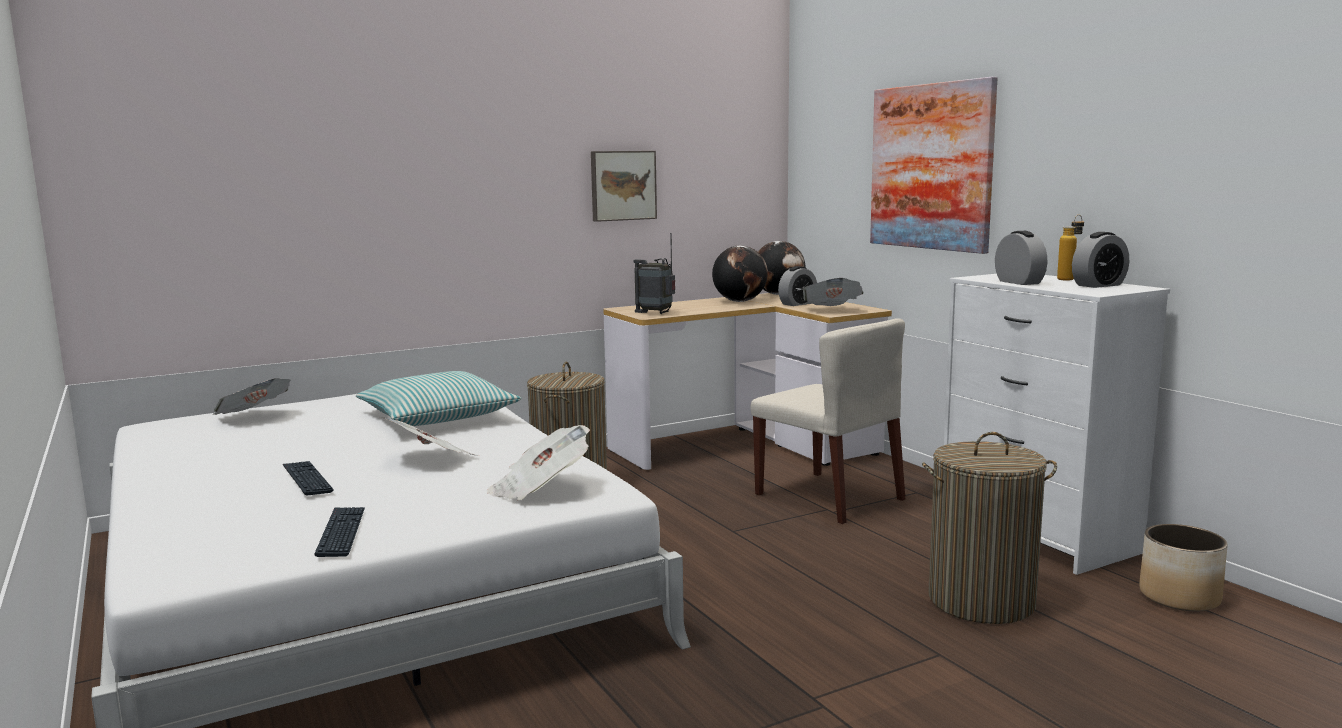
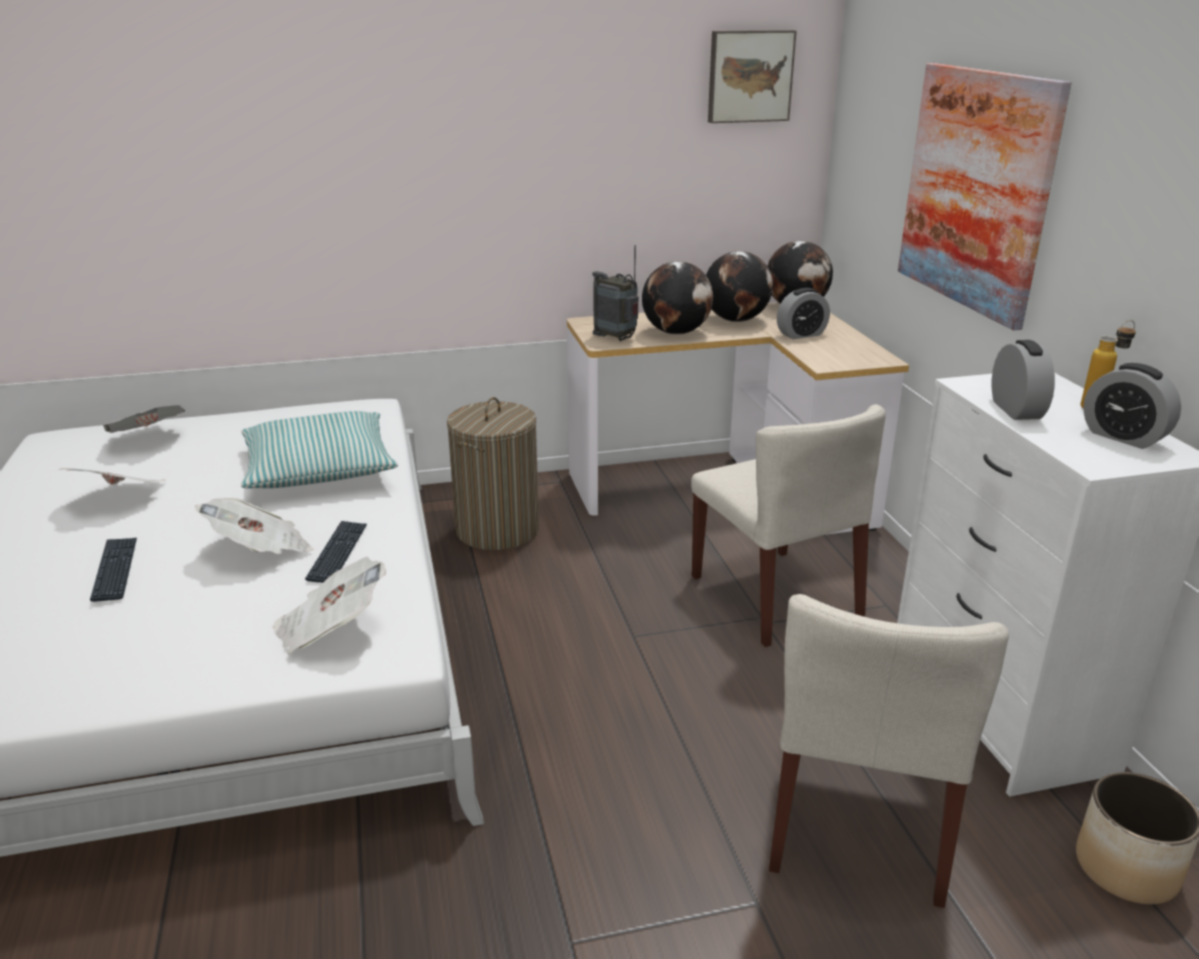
camera: 15 degrees right, 15 degrees up
(341, 533) = (85, 675): keyboard -> keyboard (338, 553)
(622, 185) = (597, 169): picture -> picture (749, 76)
(700, 308) = (676, 332): none -> globe
(832, 310) = (832, 356): newspaper -> newspaper (121, 497)
(981, 601) = (859, 819): laundry basket -> beige chair
(1098, 285) = (1123, 437): alarm clock -> alarm clock turned 60 degrees clockwise

